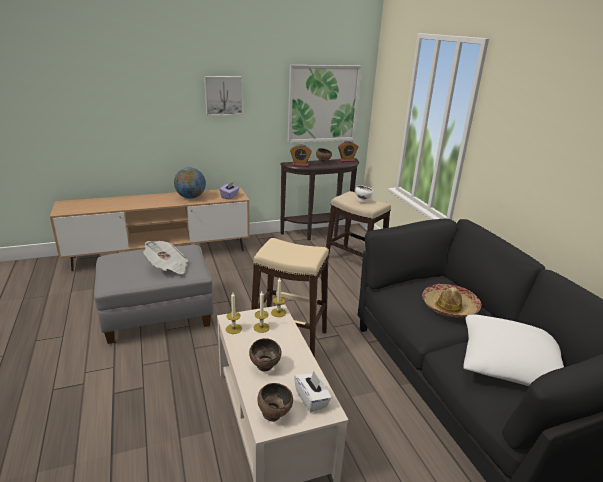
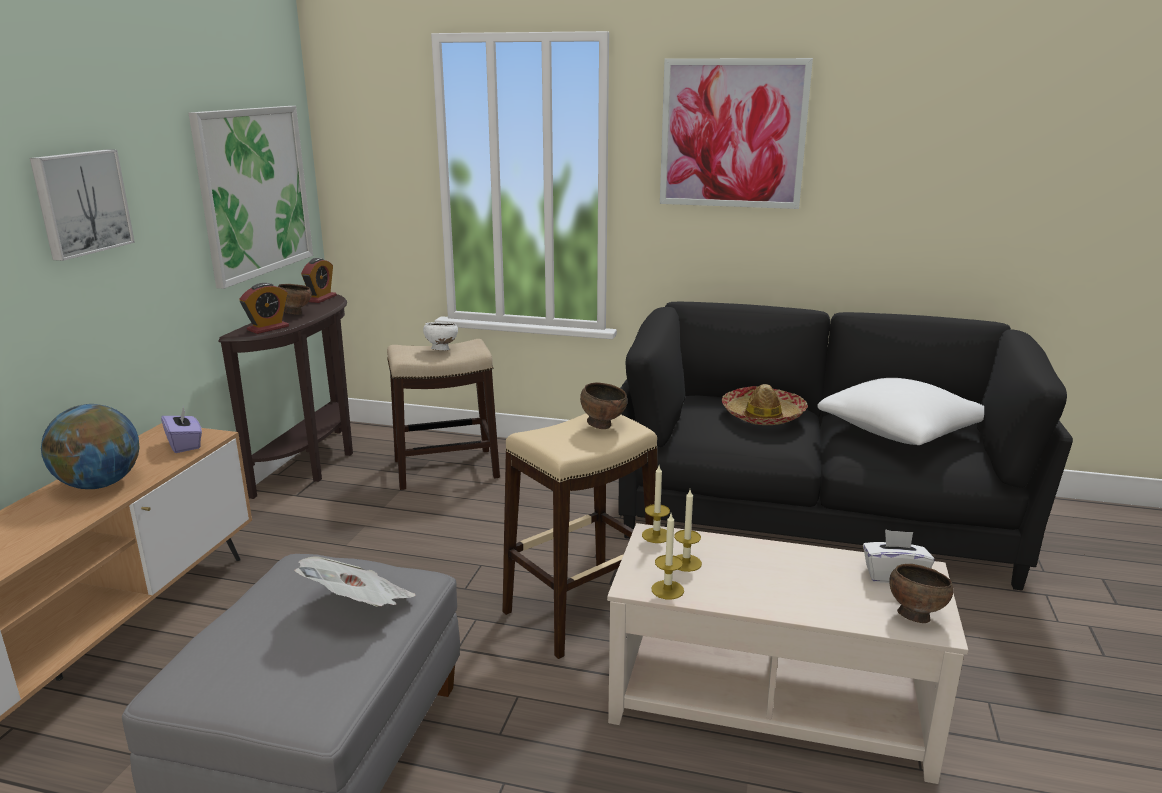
camera: 55 degrees left, 5 degrees down
(265, 367) = (798, 590): brown bowl -> brown bowl (603, 425)
(534, 119) = (732, 134): none -> picture

